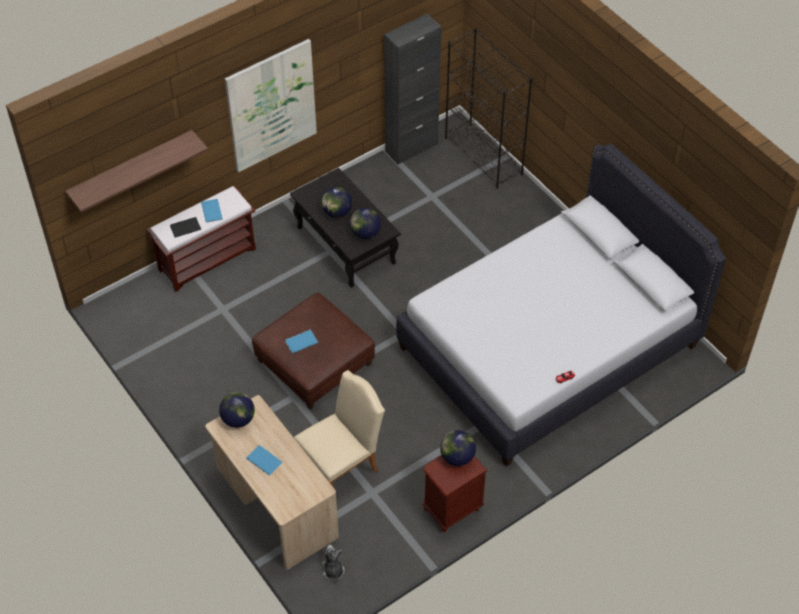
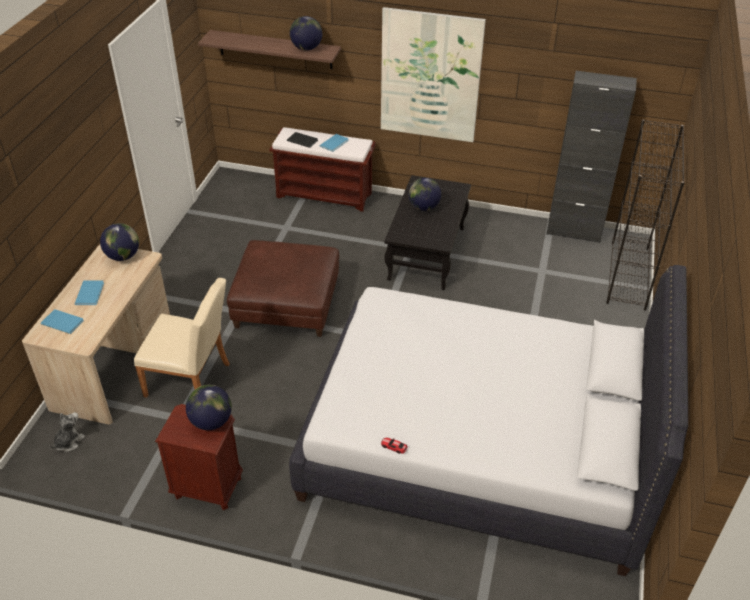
camera: 50 degrees right, 10 degrees down
(300, 341) = (270, 264): blue book -> blue book (62, 321)
(365, 233) = (422, 233): globe -> globe (306, 48)

